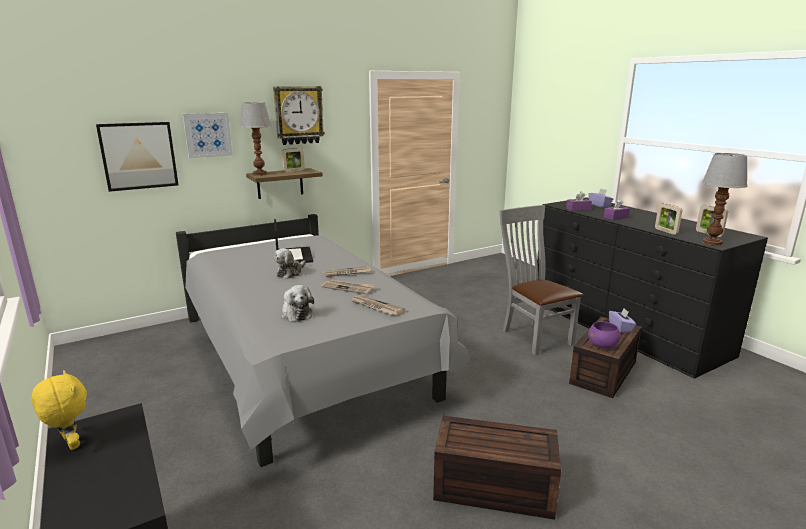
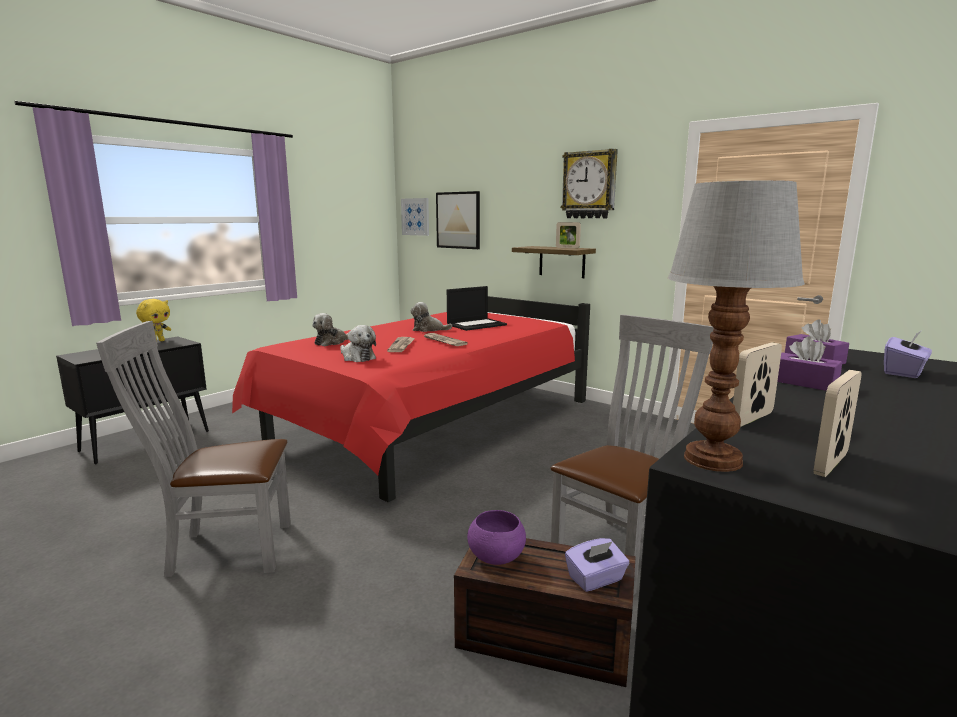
camera: 70 degrees right, 5 degrees down
(207, 135) = (505, 204): picture -> picture (415, 216)
(260, 174) = (533, 246): table lamp -> none
(303, 359) = (432, 424): grey bed -> red bed
(375, 307) = (357, 357): newspaper -> plush toy
(492, 489) = (223, 550): brown storage box -> grey chair

